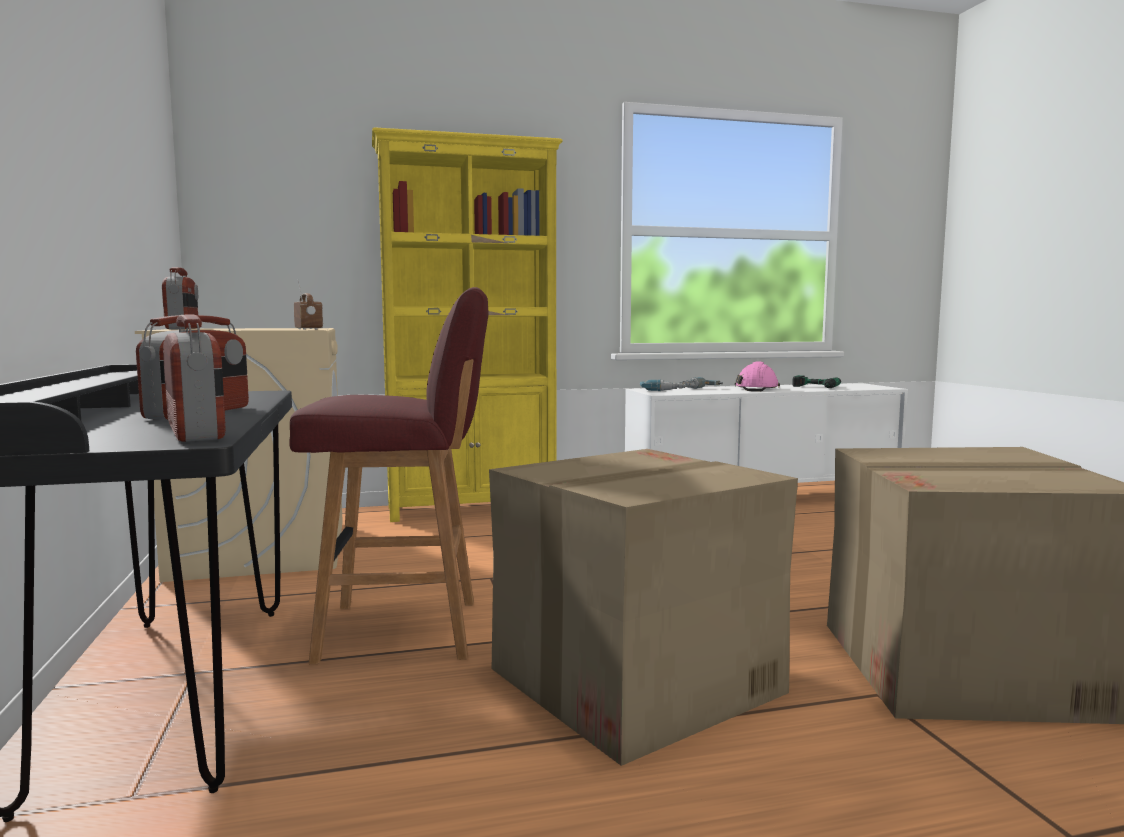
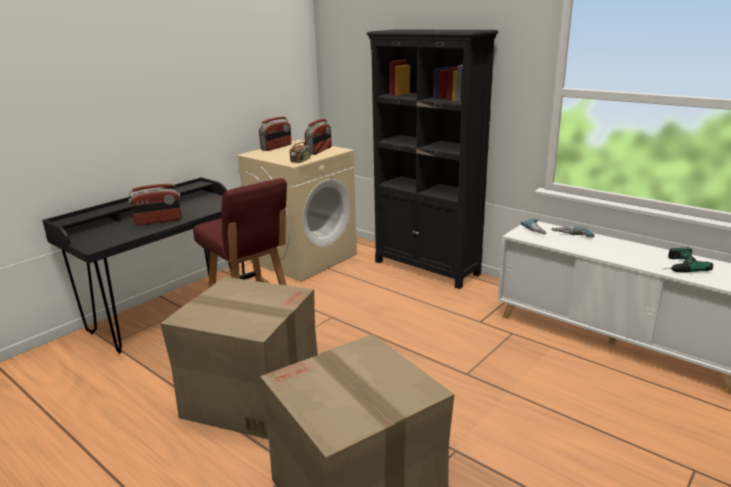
camera: 55 degrees right, 15 degrees up
(197, 432) = (112, 239): radio -> radio (319, 150)
(472, 509) = (427, 268): yellow bookcase -> black bookcase
(757, 389) = (617, 251): pink hard hat -> none

